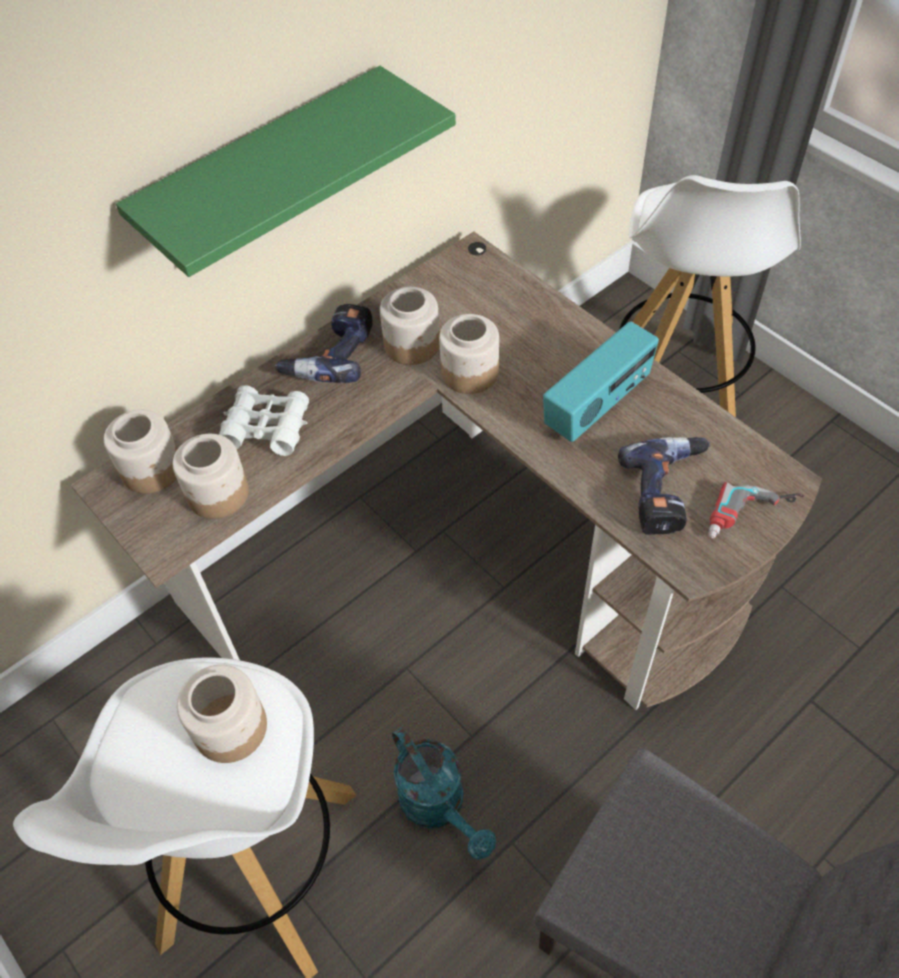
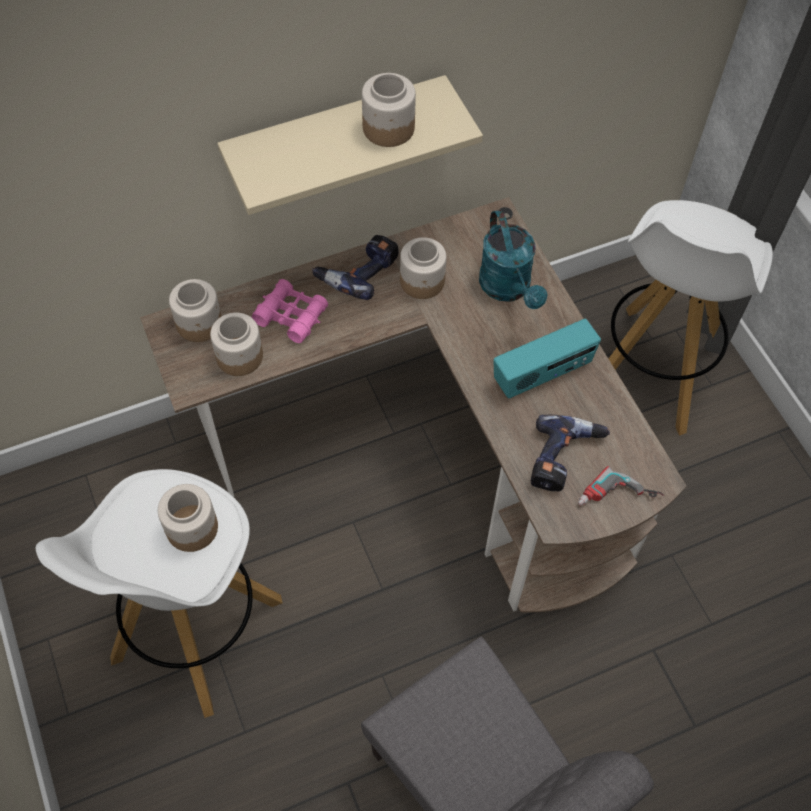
camera: 15 degrees right, 5 degrees up
(264, 174) = (335, 136): green shelf -> beige shelf
(266, 427) = (291, 316): white binoculars -> pink binoculars
(439, 806) = (339, 631): turquoise watering can -> turquoise watering can (509, 288)
(469, 373) = (456, 317): jar -> jar (387, 128)

